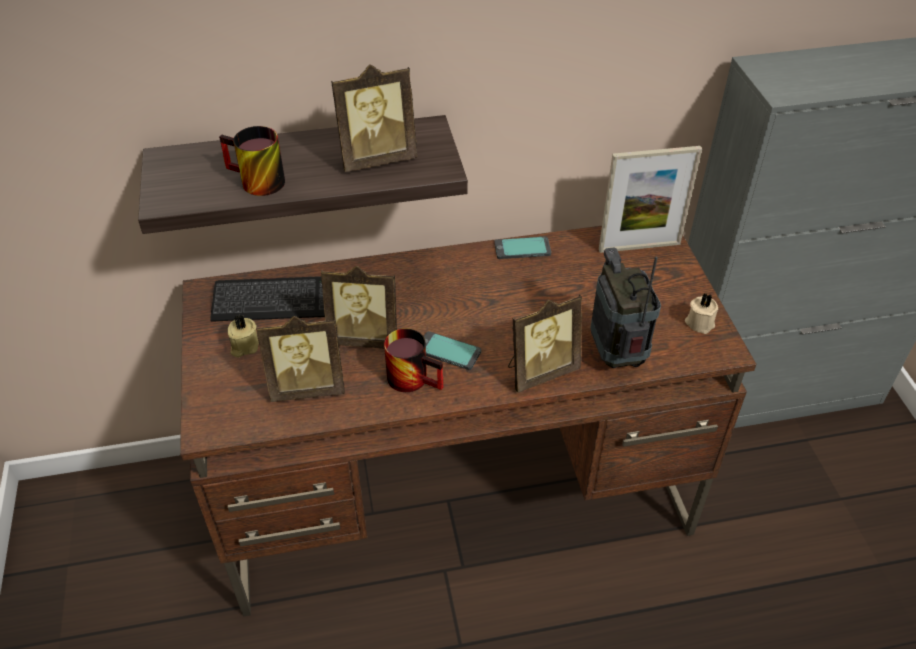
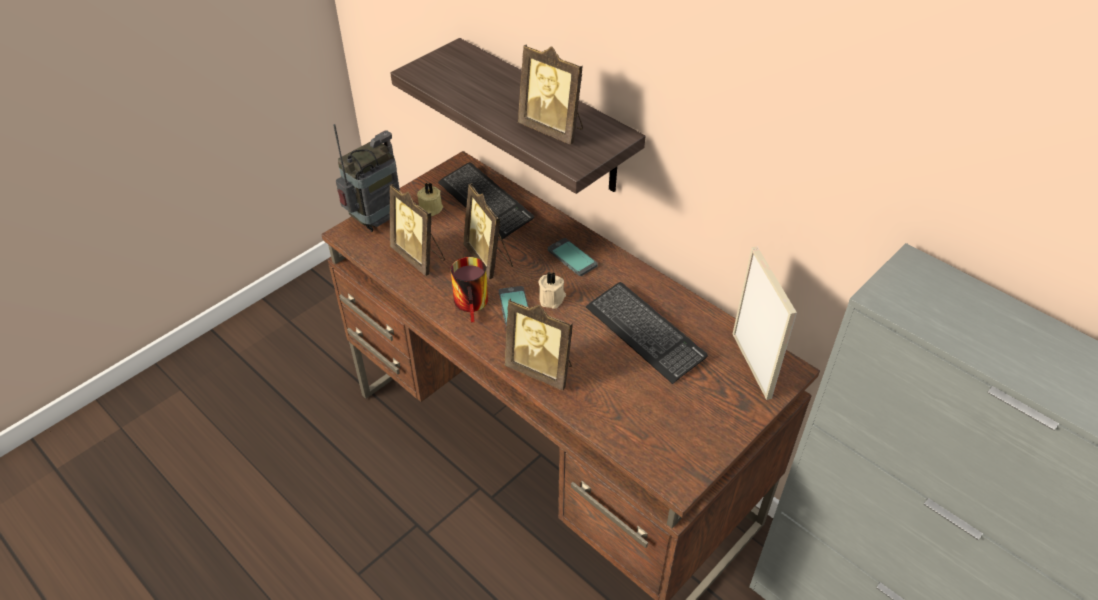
camera: 55 degrees right, 0 degrees up
(254, 182) = (470, 94): mug -> none
(522, 249) = (667, 294): phone -> phone (572, 258)
(554, 286) = (645, 333): none -> keyboard
(617, 355) = (602, 409): radio -> radio (377, 220)
(639, 247) = (751, 365): picture frame -> picture frame turned 150 degrees counterclockwise
(700, 322) = (696, 448): beige candle -> beige candle (552, 299)

